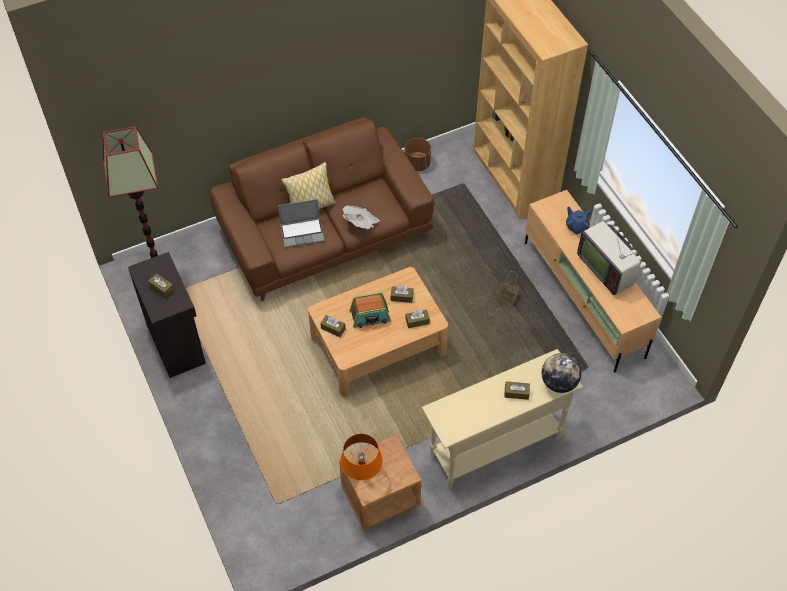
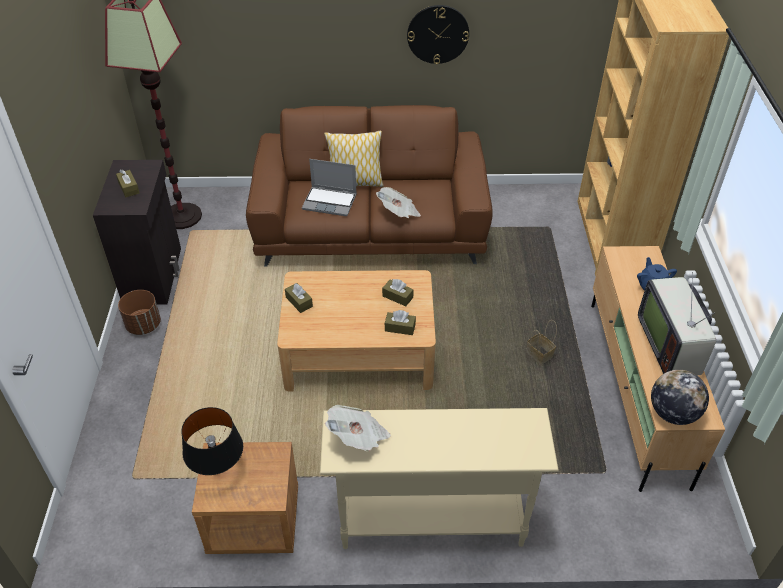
camera: 25 degrees right, 10 degrees down
(346, 69) = (438, 34): none -> wall clock
(362, 473) = (219, 471): orange table lamp -> black table lamp
(370, 316) = (348, 304): radio -> none
(417, 164) = (508, 195): brown planter -> brown planter (144, 325)
(454, 415) = (358, 437): none -> newspaper
(516, 393) = (458, 441): brown tissue box -> none
(559, 383) = (525, 451): globe -> globe (672, 413)

